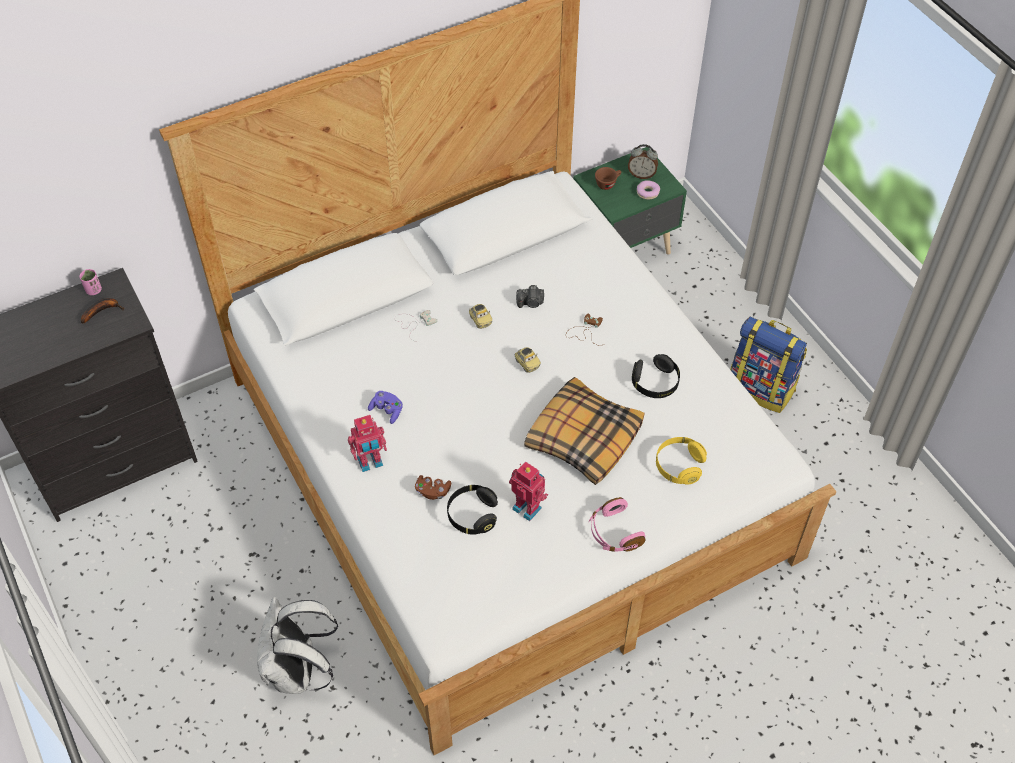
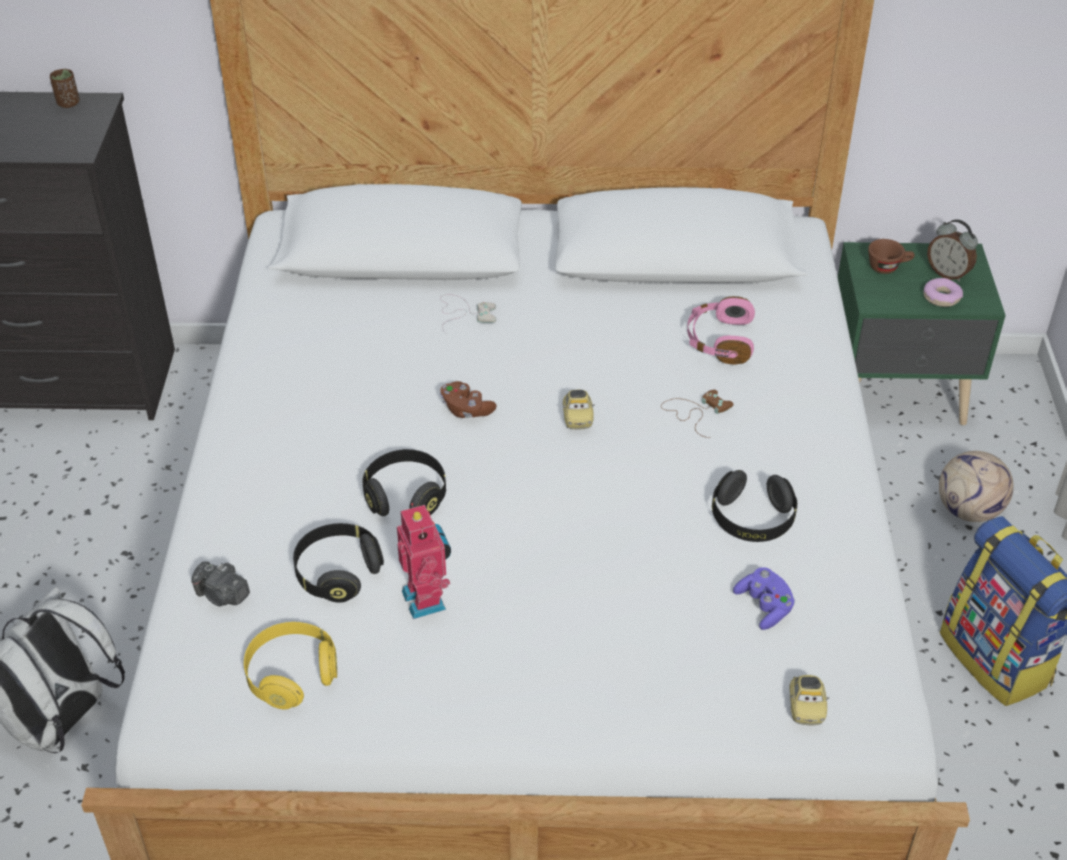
camera: 30 degrees right, 10 degrees down
(93, 290) = (68, 103): pink cup -> brown cup
(102, 311) = (56, 126): banana -> none
(370, 463) = (264, 450): toy robot -> none
(387, 410) = (340, 398): purple game controller -> purple game controller (764, 606)
(432, 491) = (312, 520): brown game controller -> brown game controller (466, 409)
(472, 453) = (405, 496): none -> black headphones
(480, 320) = (556, 343): toy car -> toy car (806, 707)
(531, 303) = (644, 348): camera -> camera (222, 595)
(583, 437) = (585, 546): pillow -> none
(614, 533) = (529, 695): pink headphones -> pink headphones (719, 341)
(679, 466) = (704, 648): yellow headphones -> yellow headphones (292, 675)
(701, 307) = (969, 510): none -> football

